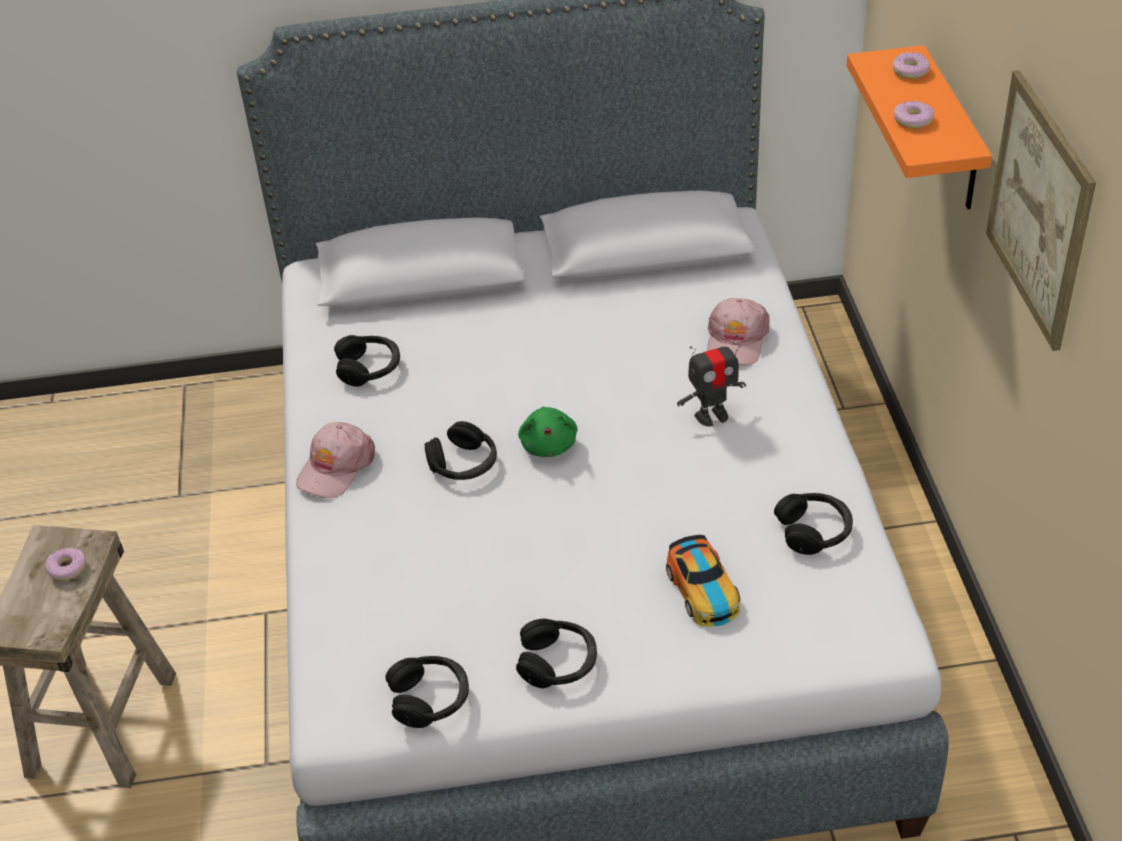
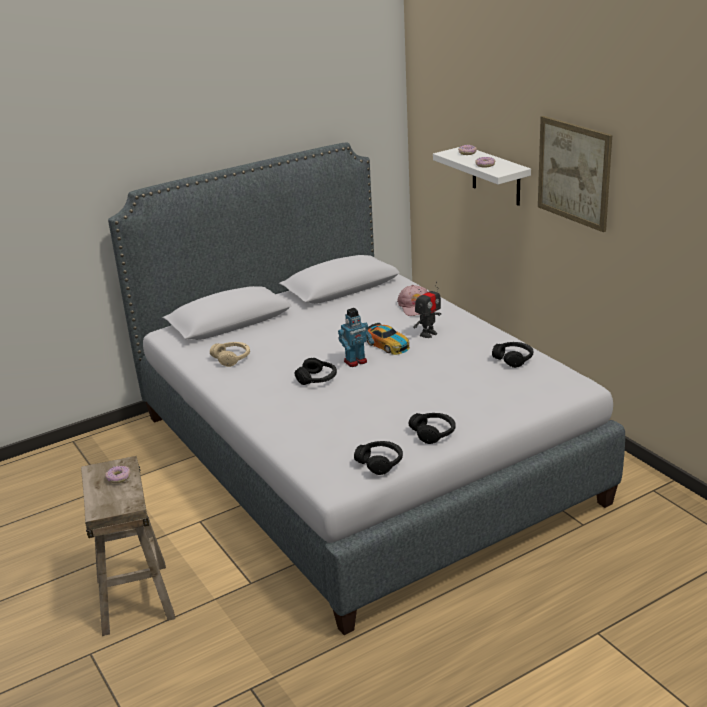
camera: 25 degrees left, 15 degrees down
(335, 467) = (247, 397): pink cap -> none
(369, 368) = (232, 358): black headphones -> beige headphones
(549, 444) = (356, 362): green plush toy -> toy robot
(703, 590) = (480, 391): toy car -> toy car (388, 345)
(951, 133) = (496, 176): orange shelf -> white shelf

